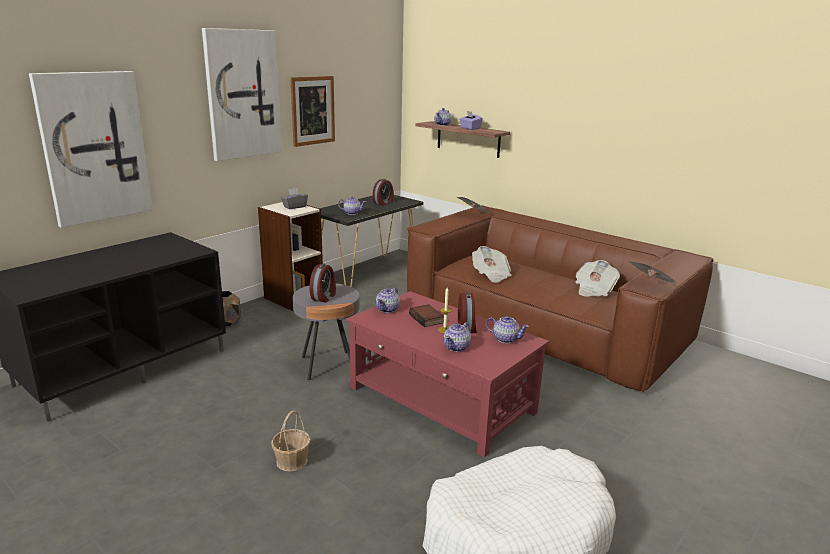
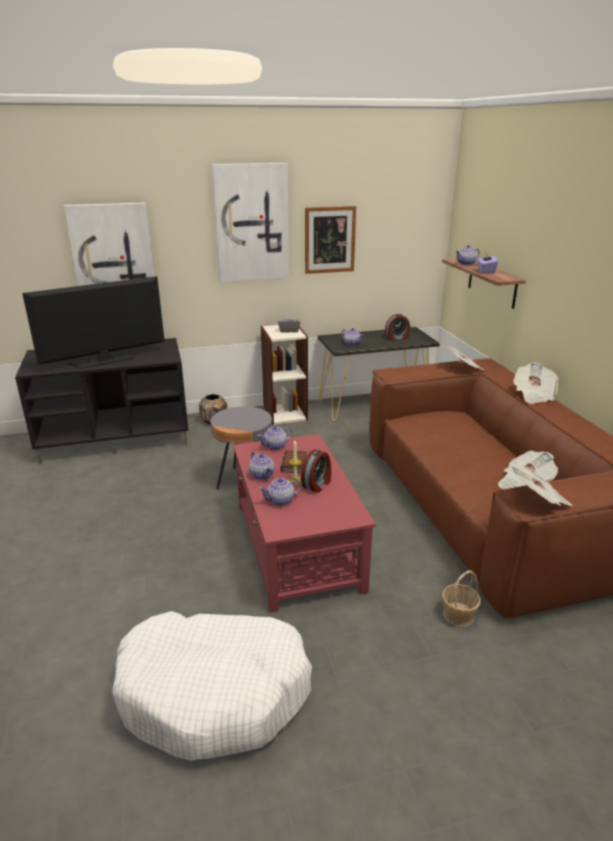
camera: 35 degrees right, 5 degrees up
(119, 266) = (105, 360): none -> television
(291, 461) = (133, 550): basket -> basket (458, 615)
(324, 297) = (237, 420): alarm clock -> none
(490, 275) = (431, 437): newspaper -> newspaper (533, 395)
(505, 339) = (335, 507): teapot -> teapot (262, 475)

